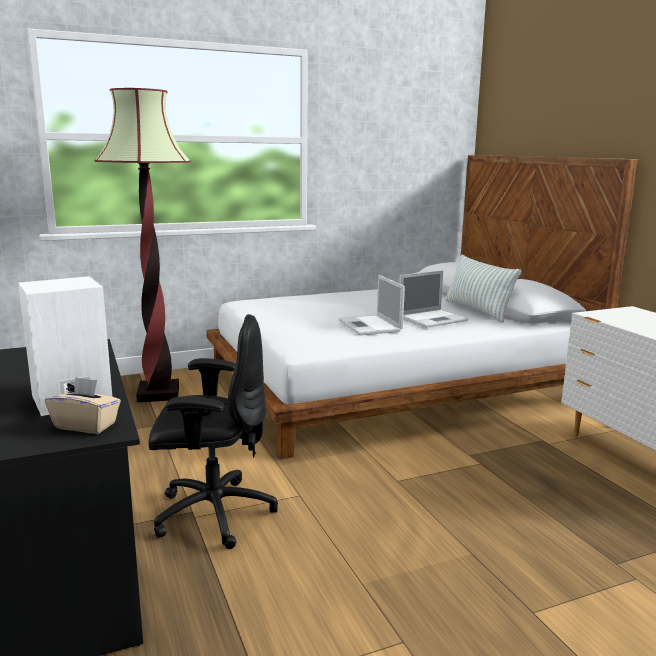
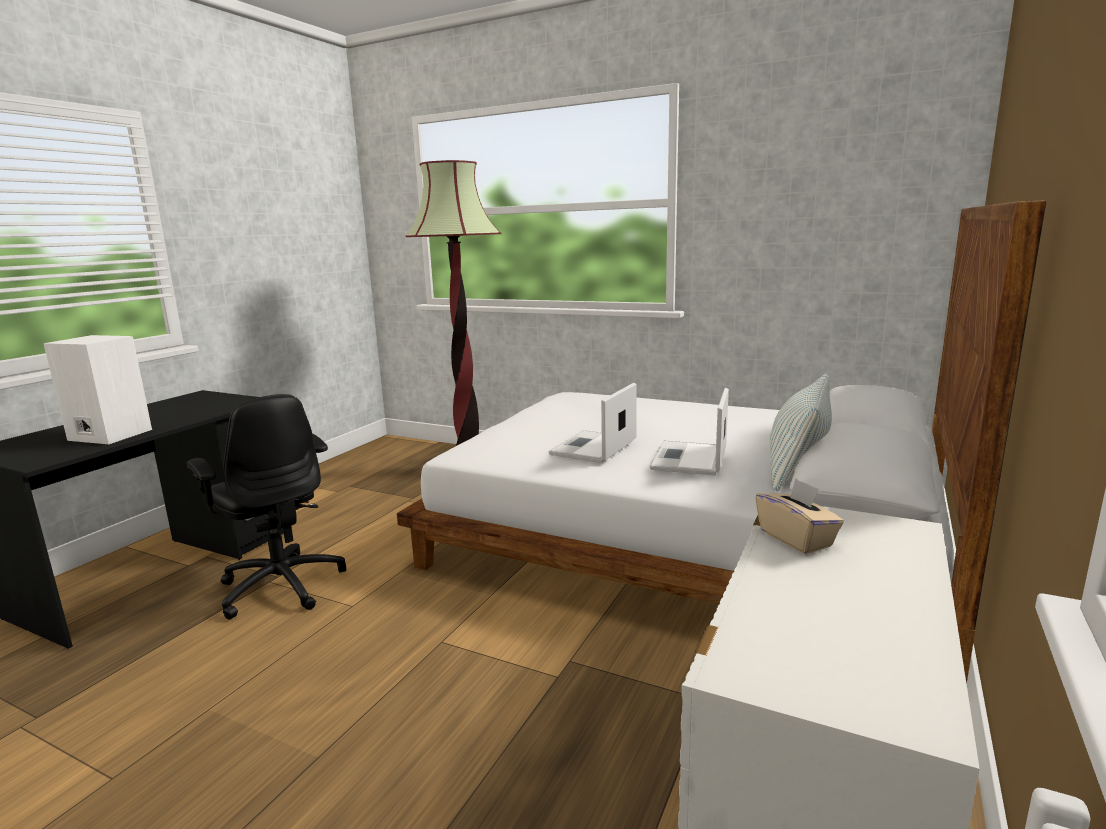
camera: 50 degrees right, 0 degrees up
(86, 425) = (50, 454): beige tissue box -> beige tissue box (796, 539)
(433, 319) = (689, 459): laptop -> laptop turned 90 degrees clockwise

